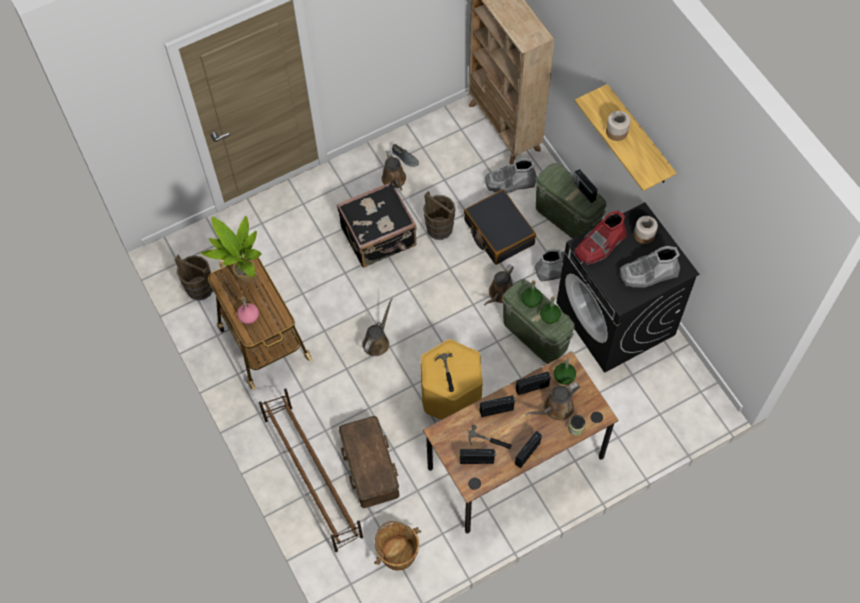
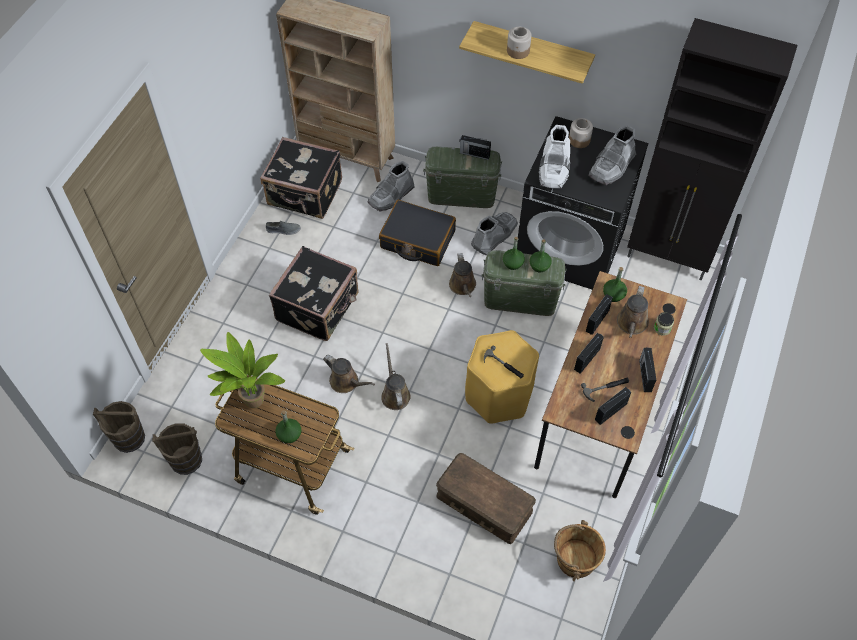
camera: 40 degrees left, 5 degrees down
(249, 317) = (289, 434): pink bottle -> green bottle
(312, 476) = (442, 550): brown shoe rack -> none
(394, 180) = (290, 253): brown watering can -> brown watering can (346, 382)
(439, 228) = (364, 267): brown bucket -> brown bucket (129, 438)
(445, 138) = (305, 194): none -> black suitcase
(600, 245) = (554, 169): red boot -> white boot
(689, 383) = (669, 257): none -> black cabinet

